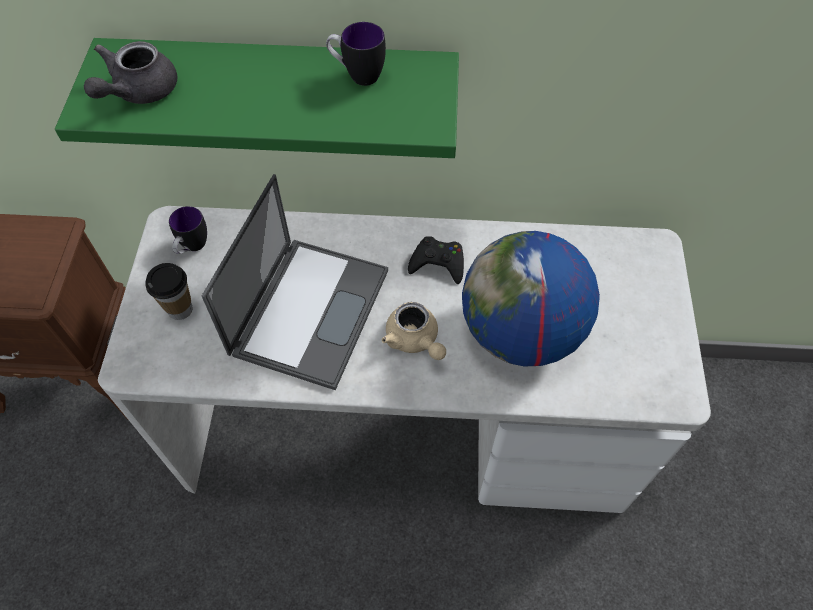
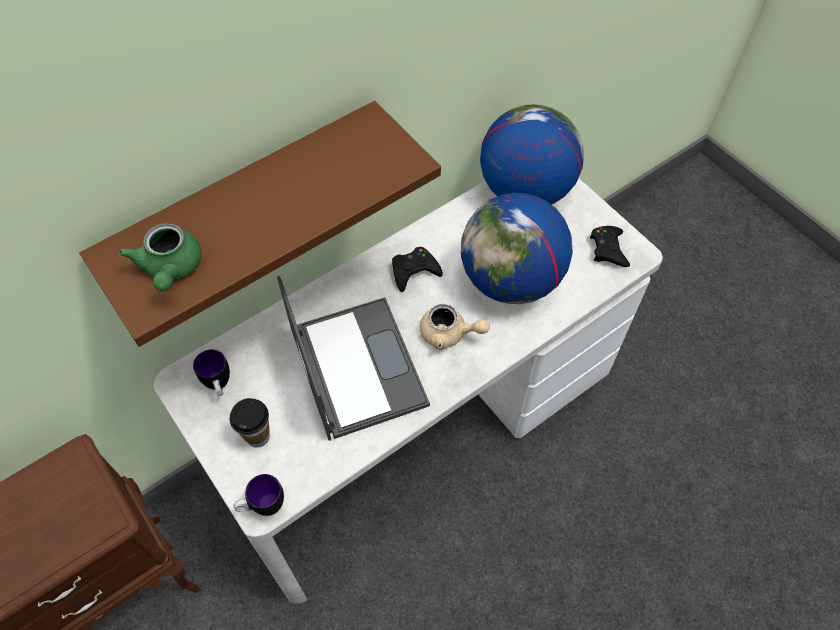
camera: 40 degrees left, 0 degrees up
(138, 92) = (171, 269): grey teapot -> green teapot
(283, 88) = (246, 204): green shelf -> brown shelf
(357, 75) = (323, 157): mug -> mug (263, 507)
(617, 259) = (525, 190): none -> globe
(651, 372) = (608, 249): none -> black game controller

